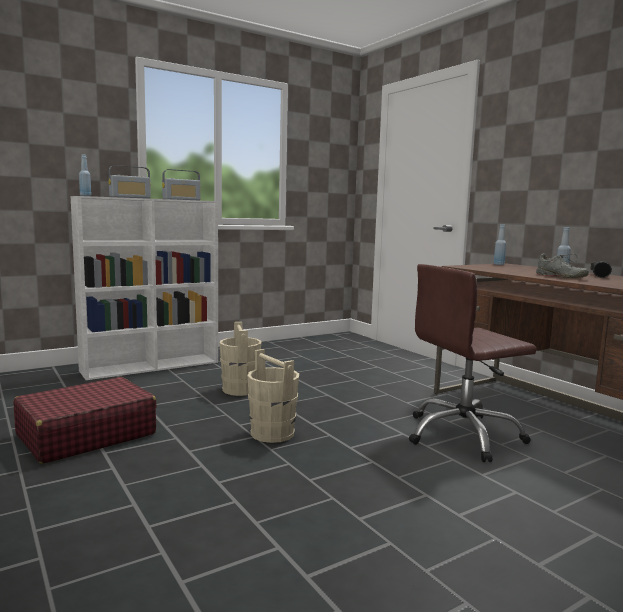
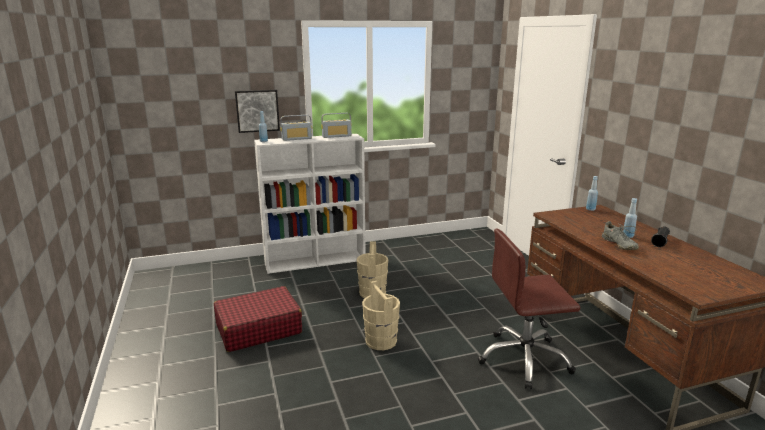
camera: 15 degrees right, 10 degrees up
(74, 163) = (257, 110): none -> picture

